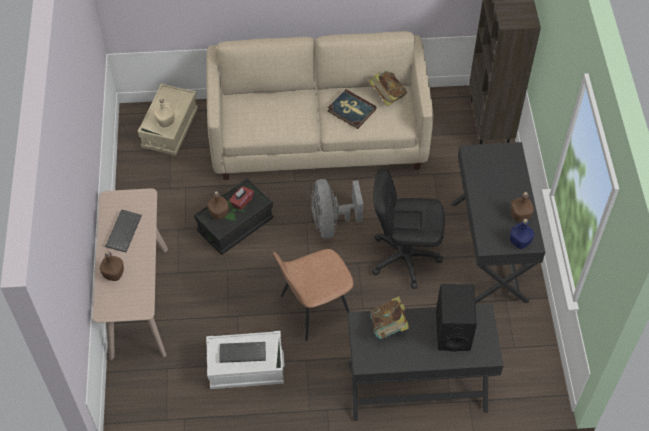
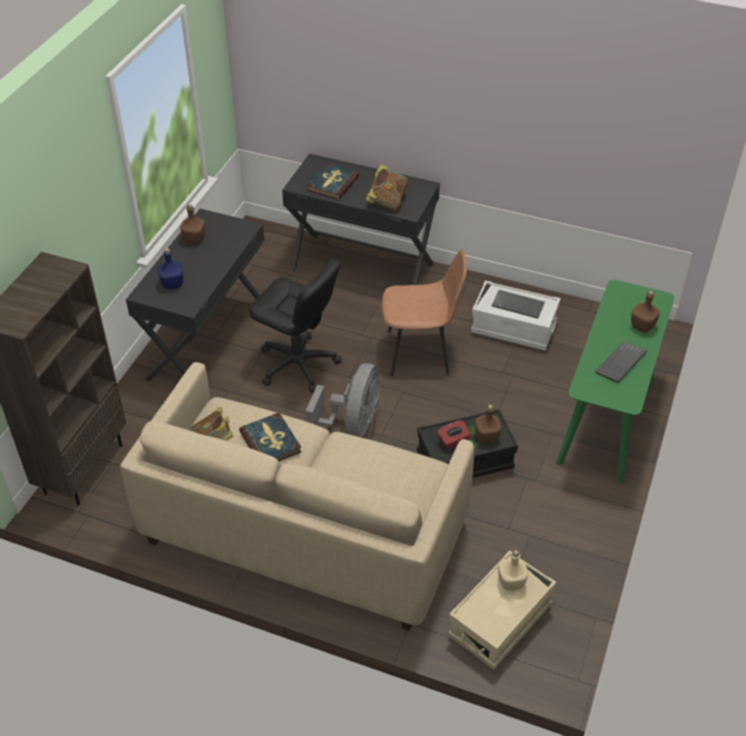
camera: 155 degrees left, 10 degrees down
(138, 301) = (606, 420): beige console table -> green console table
(452, 331) = (332, 183): black speaker -> book
(519, 242) = (215, 221): blue bottle -> blue bottle (172, 284)

